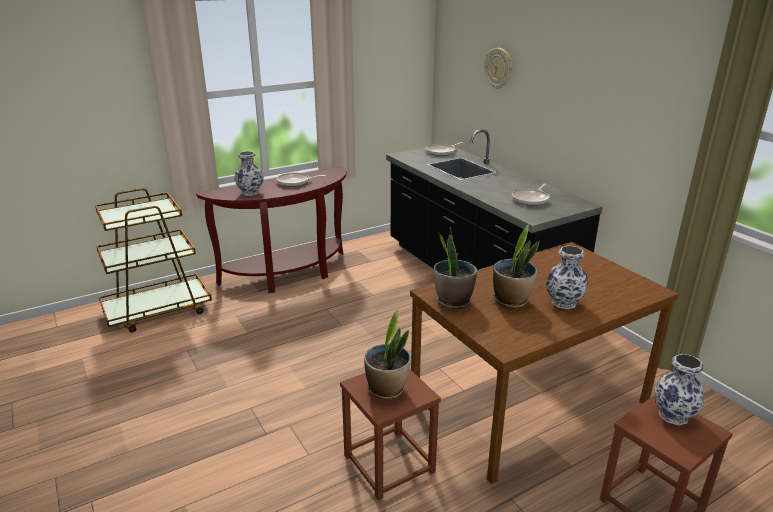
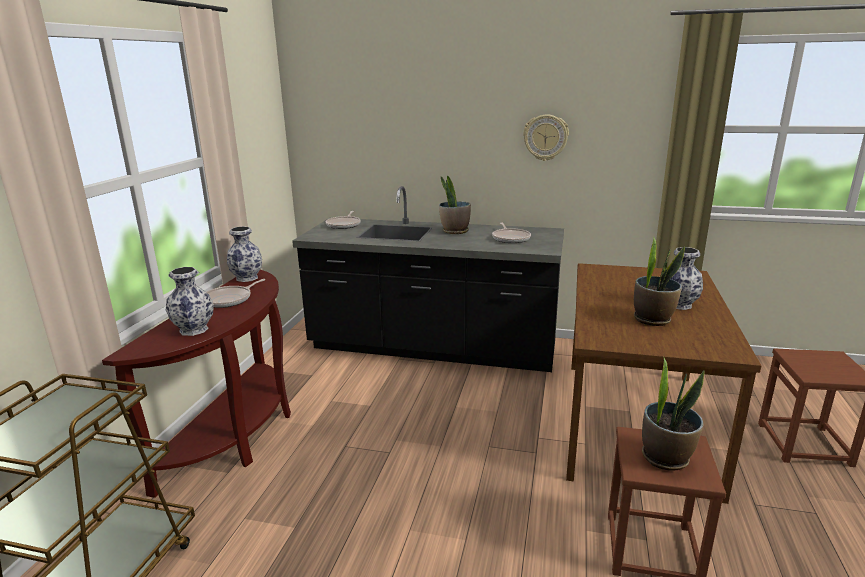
camera: 45 degrees left, 5 degrees down
(453, 301) = (624, 339): potted plant -> potted plant (455, 231)
(499, 68) = (398, 119): wall clock -> wall clock (545, 137)
(674, 415) = (809, 357): vase -> vase (247, 278)

